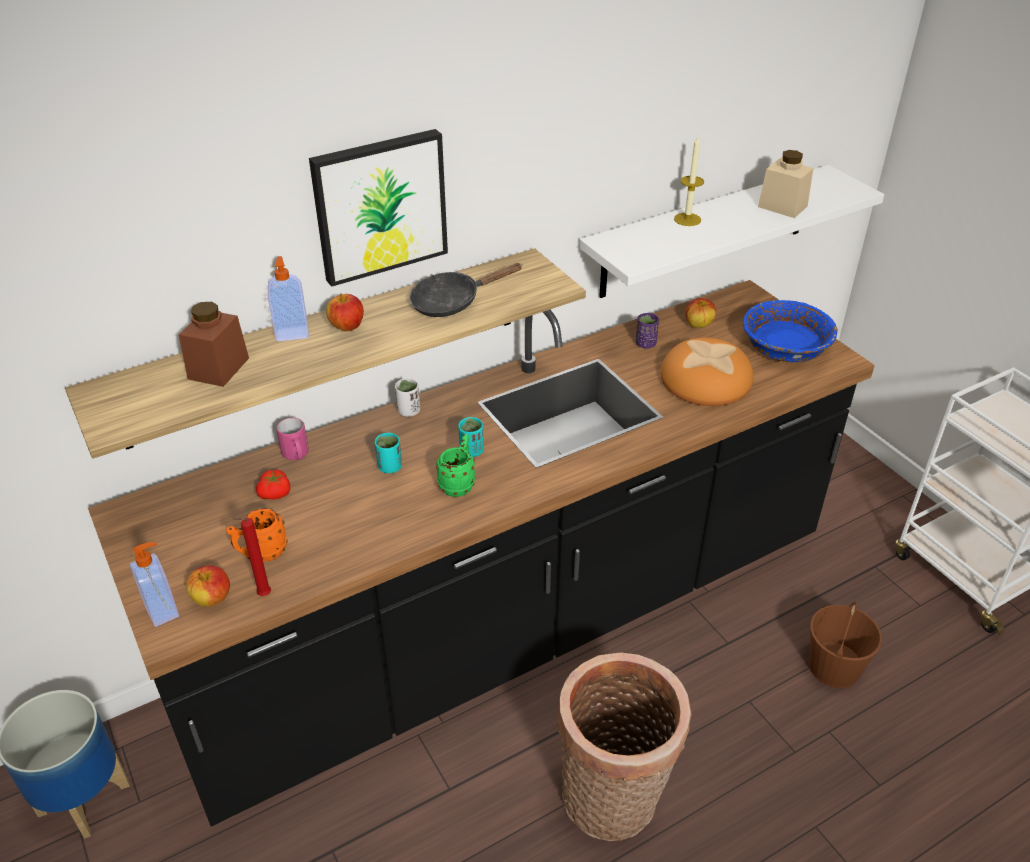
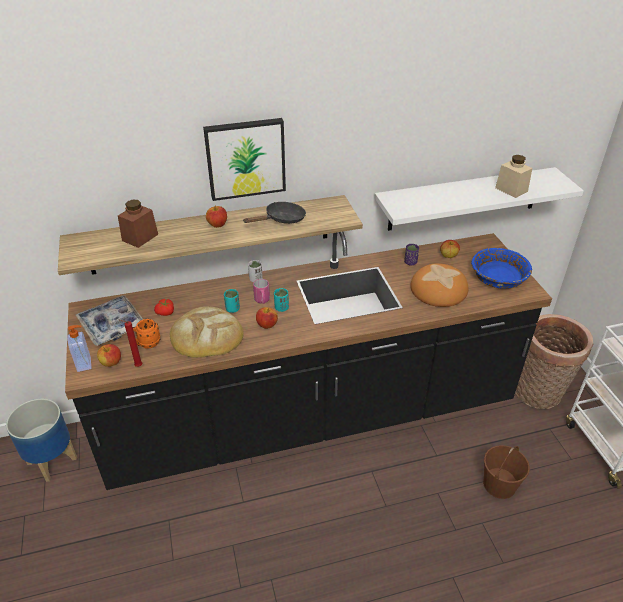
camera: 15 degrees right, 0 degrees up
(187, 533) = (112, 325): none -> tray
(292, 333) = (187, 224): soap dispenser -> none
(297, 456) = (185, 294): pink mug -> pink mug (262, 301)
(363, 520) = (206, 336): none -> bread
(452, 302) = (282, 219): black frying pan -> black frying pan turned 150 degrees clockwise
(459, 483) = (267, 325): green mug -> apple
(613, 803) = (334, 532): basket -> basket (539, 394)
(687, 219) = (446, 190): candle -> none

